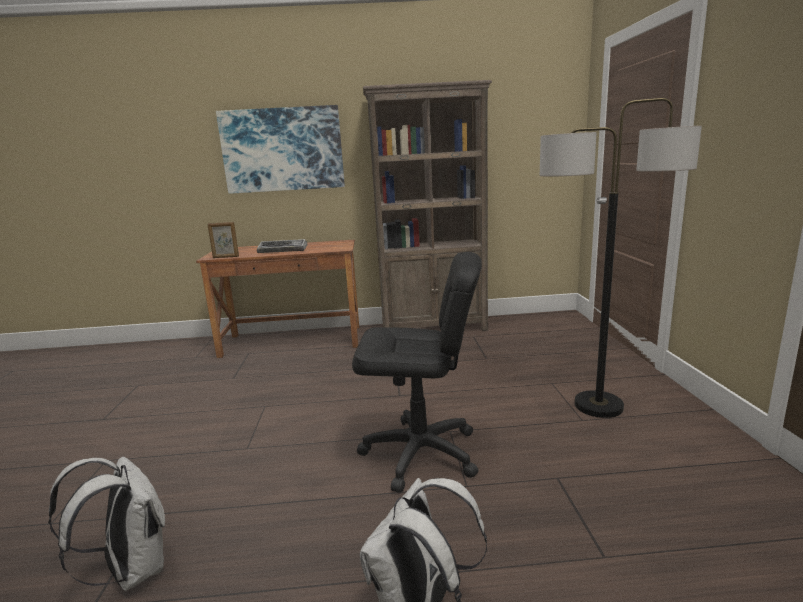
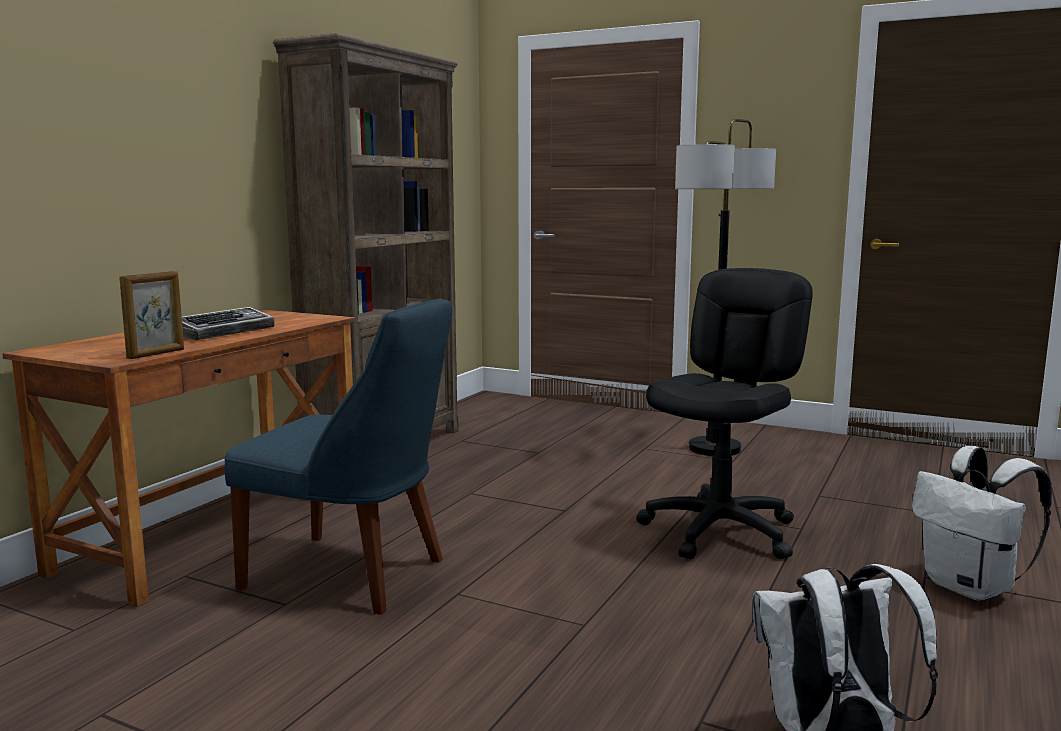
camera: 60 degrees left, 5 degrees down
(269, 379) = (352, 575): none -> blue chair
(282, 150) = (142, 124): picture -> none

